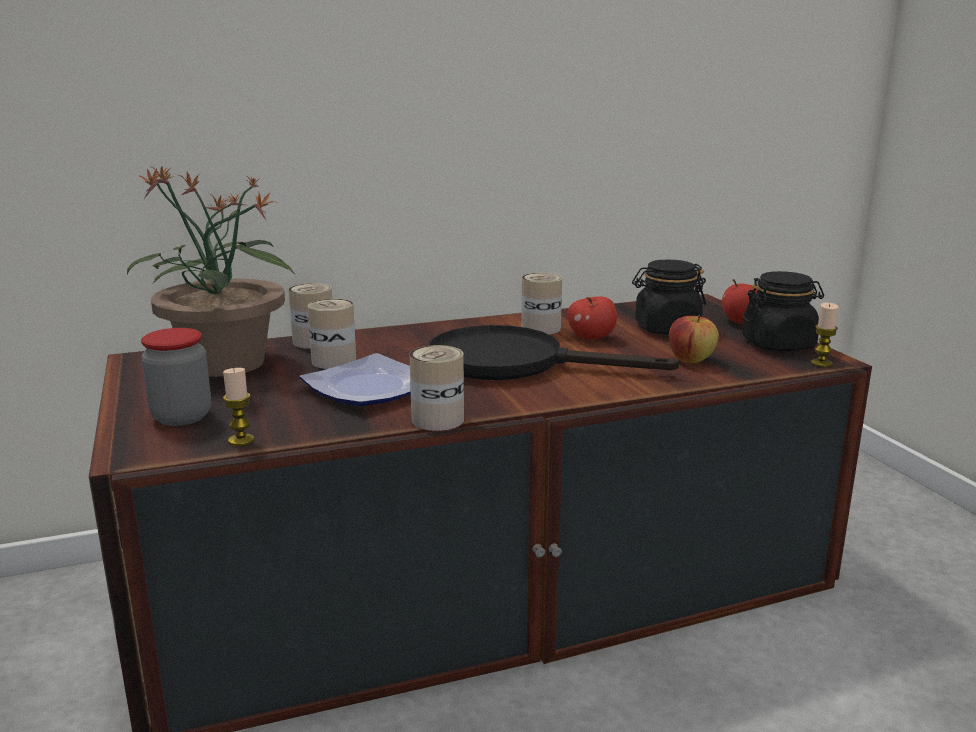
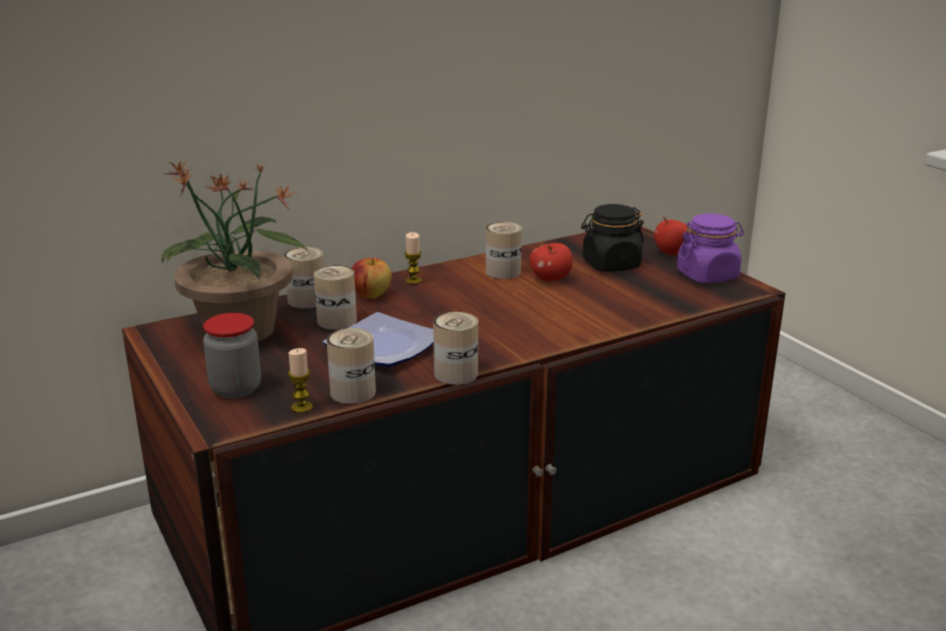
camera: 10 degrees left, 5 degrees up
(308, 430) = (353, 392): none -> can
(515, 363) = (496, 311): black frying pan -> none
(691, 360) = (641, 297): apple -> apple (371, 295)
(778, 344) = (707, 275): black jar -> purple jar
(821, 363) = (745, 293): candle -> candle (413, 281)

